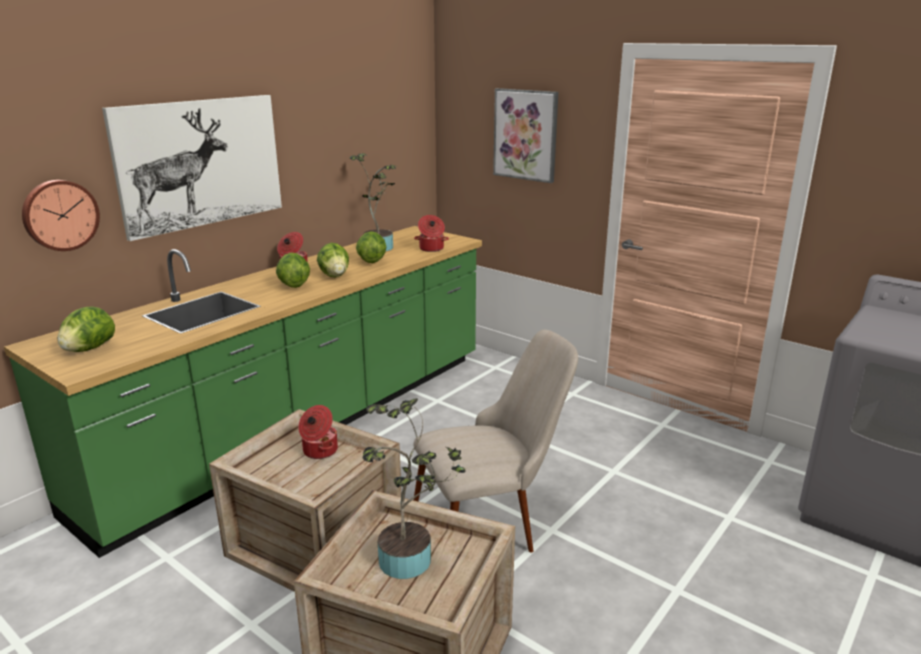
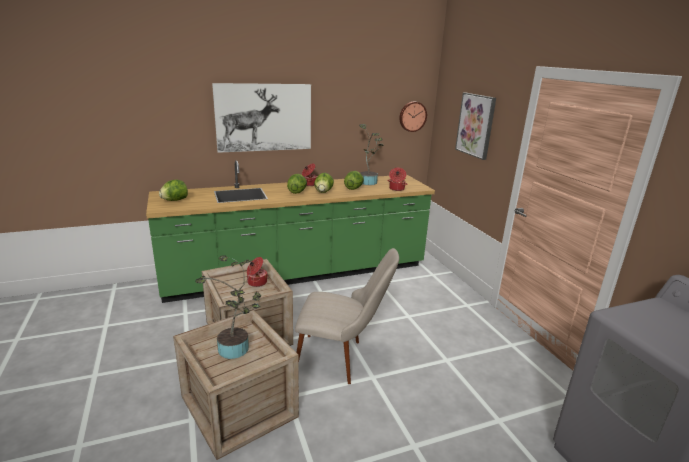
camera: 30 degrees right, 0 degrees up
(60, 215) = (184, 133): wall clock -> wall clock (412, 116)

